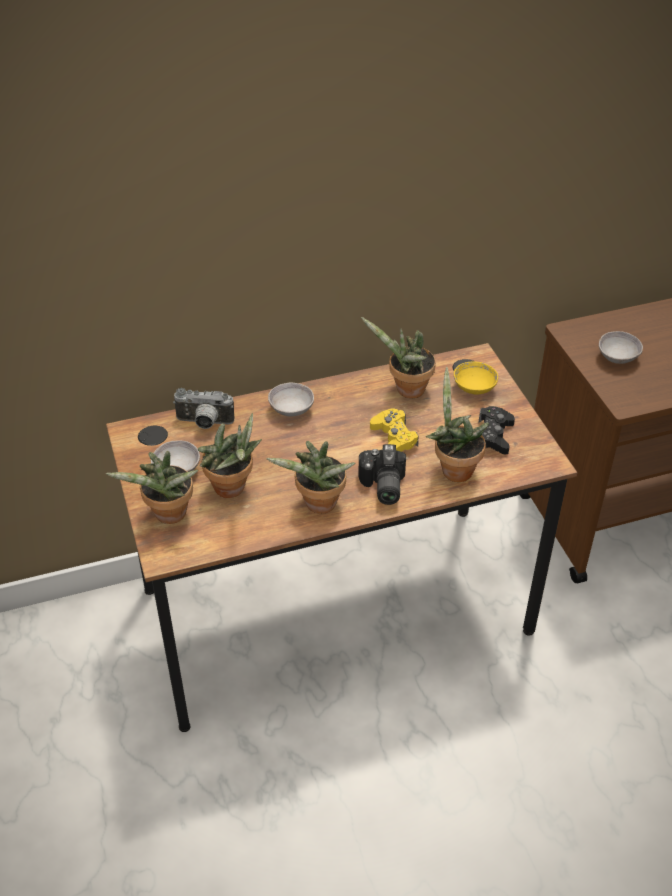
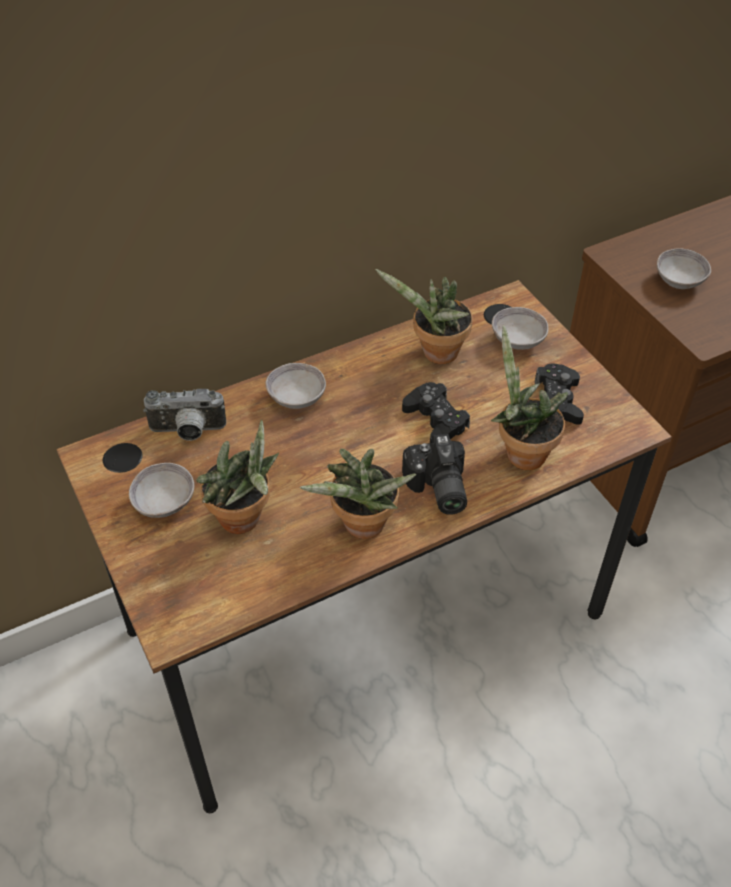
camera: 10 degrees left, 5 degrees up
(168, 516) = (166, 572): potted plant -> none
(394, 438) = (435, 420): yellow game controller -> black game controller
(474, 387) = (517, 340): yellow bowl -> grey bowl

